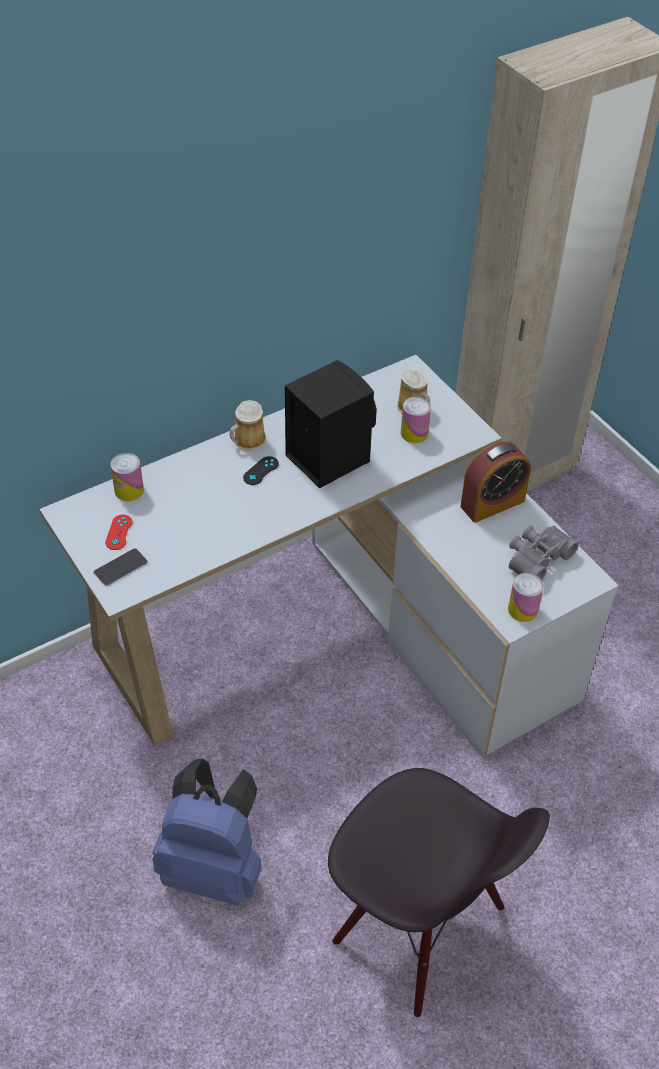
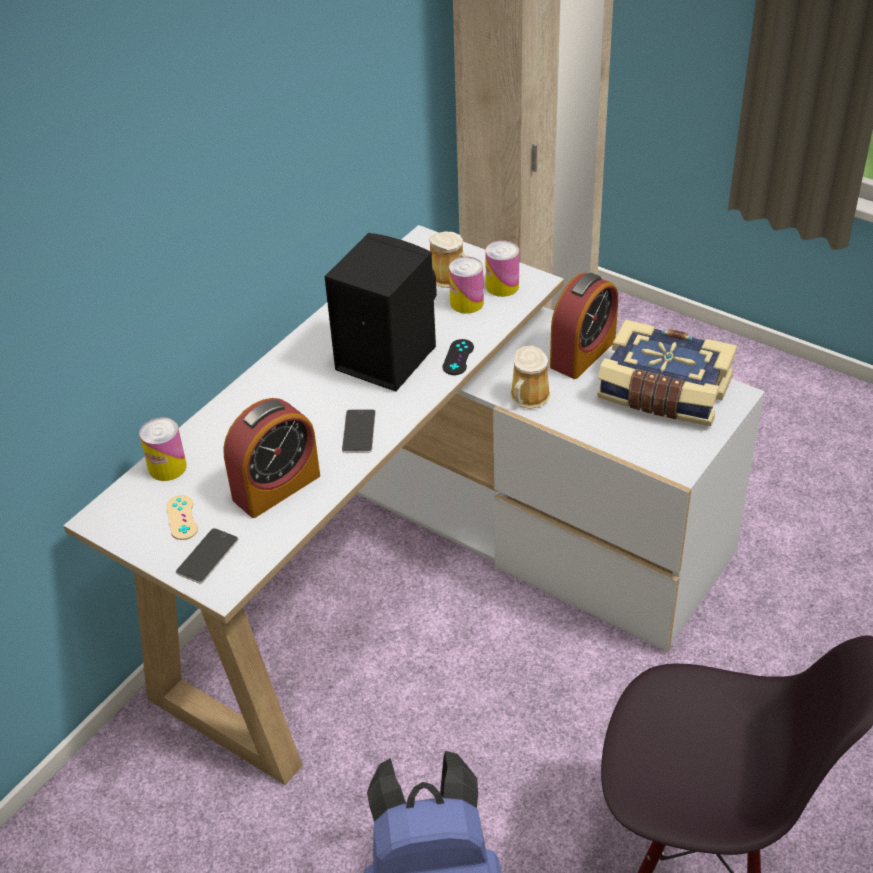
camera: 20 degrees left, 5 degrees down
(119, 532) = (182, 517): red game controller -> beige game controller
(194, 533) = (276, 487): none -> alarm clock
(247, 441) = (281, 369): mug -> mug (528, 398)
(261, 471) = (316, 395): black game controller -> black game controller (458, 357)
(275, 510) = (359, 431): none -> phone
(523, 609) = (683, 449): can -> can (502, 286)
(536, 558) = (663, 392): grey binoculars -> book

